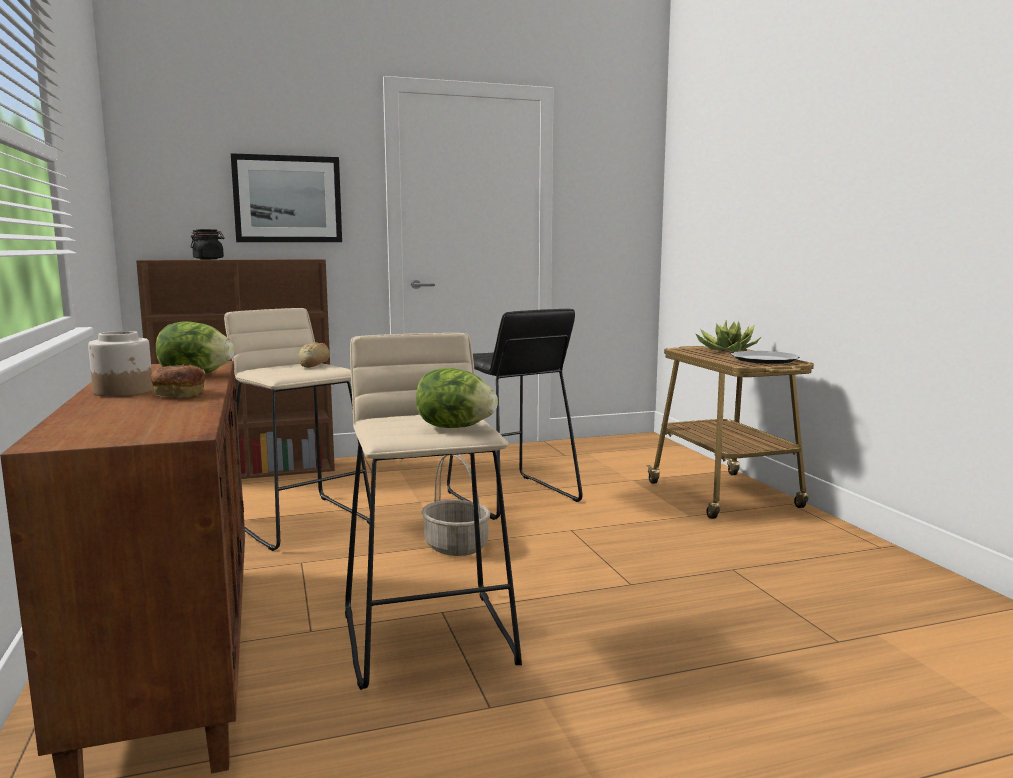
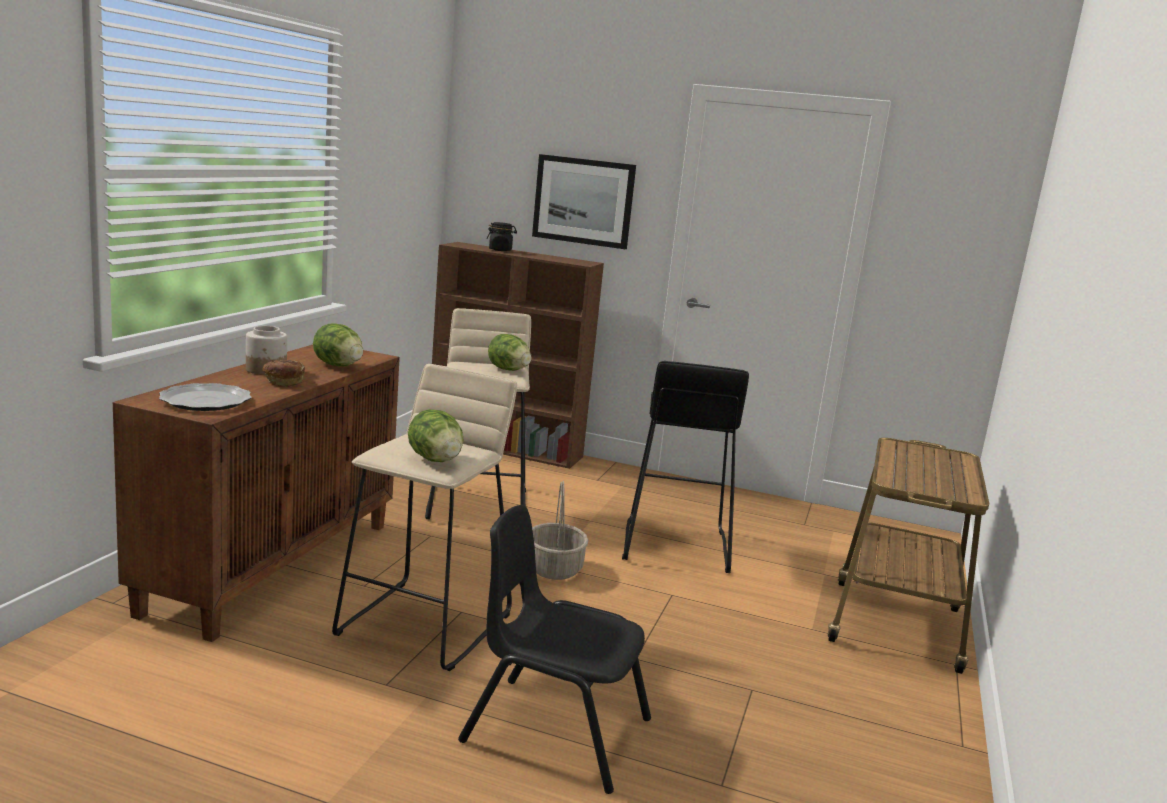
camera: 35 degrees right, 5 degrees up
(315, 365) = (508, 370): bread -> lettuce
(682, 666) = (556, 730): none -> black chair
(725, 349) = (948, 458): potted plant -> none
(765, 360) = (941, 483): plate -> plate (206, 401)

